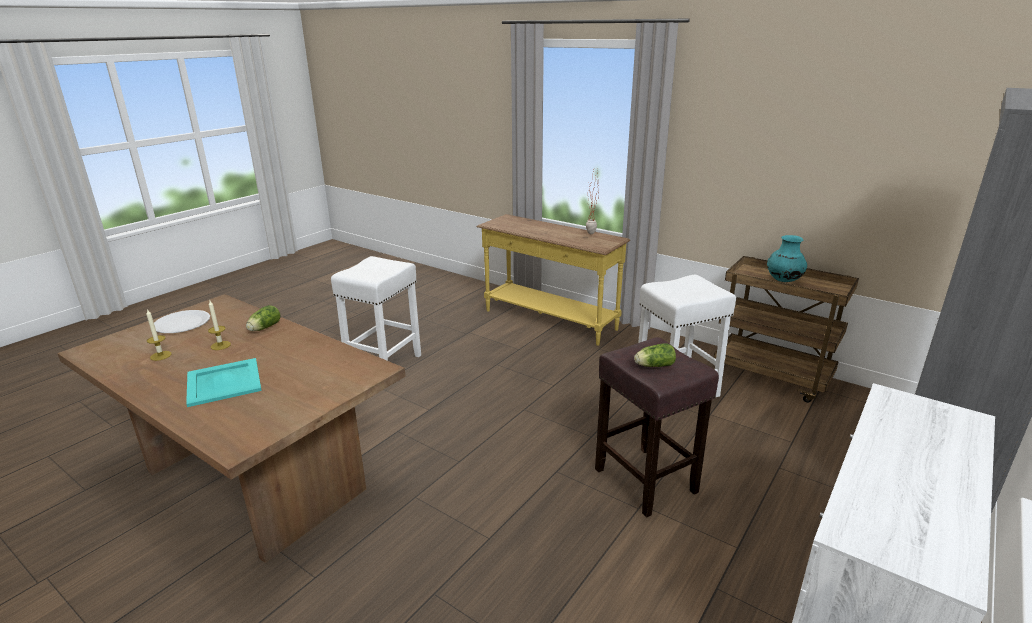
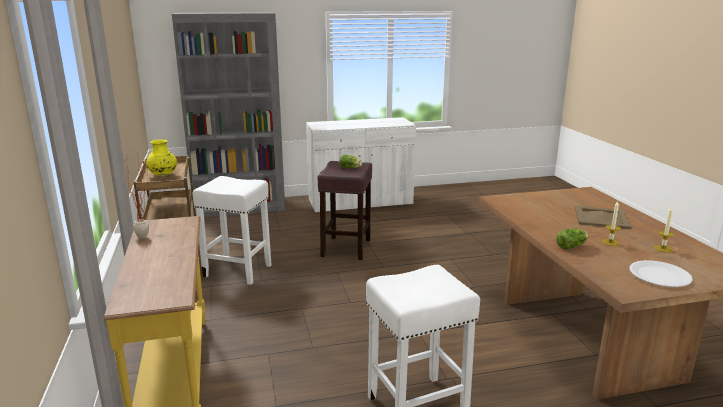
camera: 140 degrees left, 5 degrees down
(224, 382) = (601, 217): turquoise tray -> beige tray
(783, 280) = (163, 175): turquoise vase -> yellow vase

